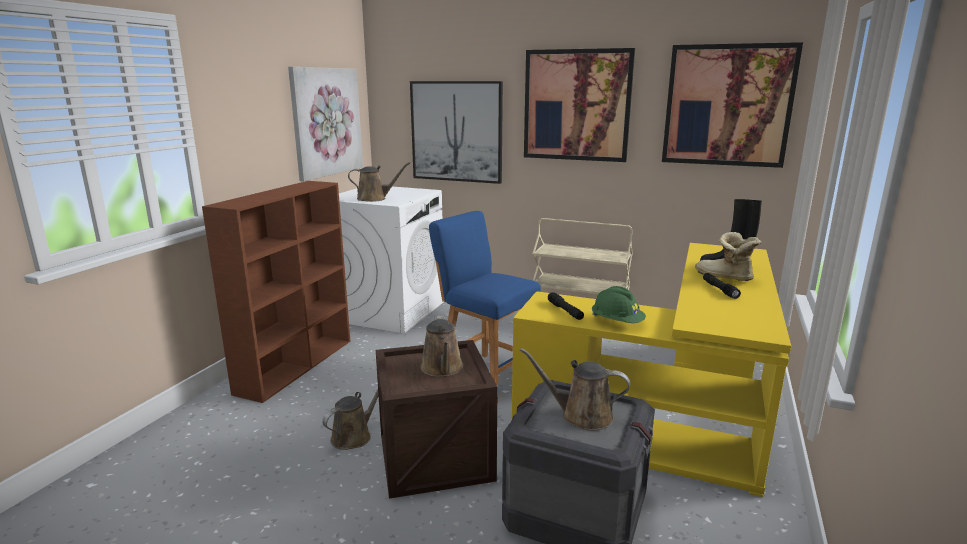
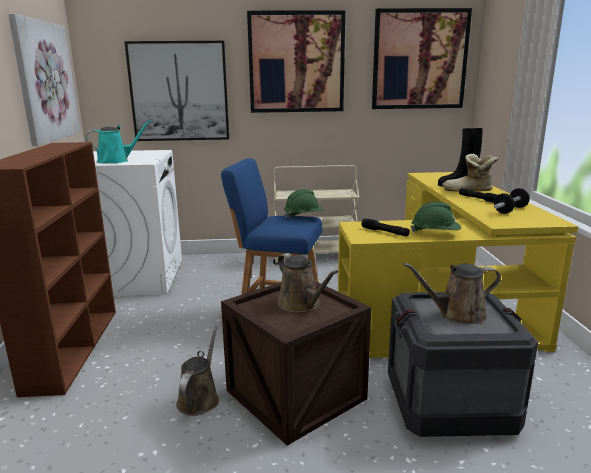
camera: 25 degrees left, 0 degrees up
(374, 198) = (116, 161): brown watering can -> turquoise watering can
(517, 279) = (303, 216): none -> green hard hat
(736, 310) = (510, 210): none -> dumbbell

